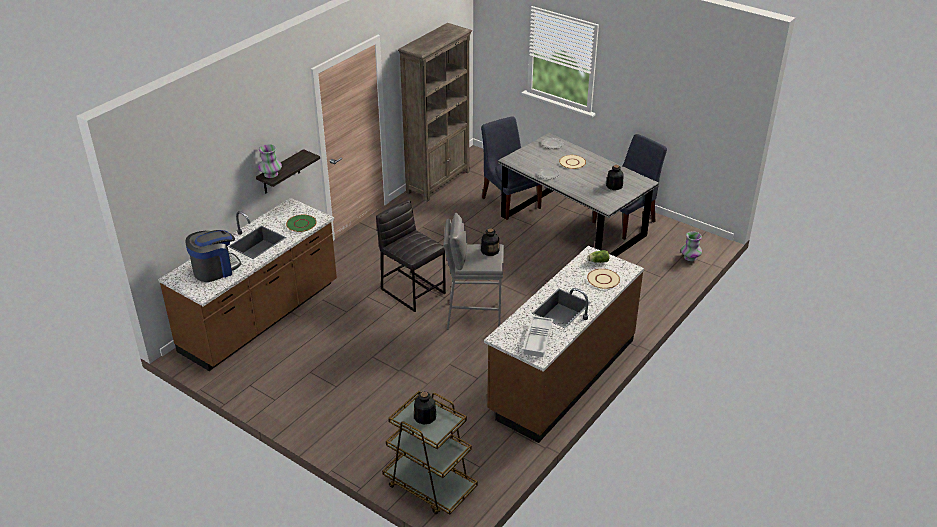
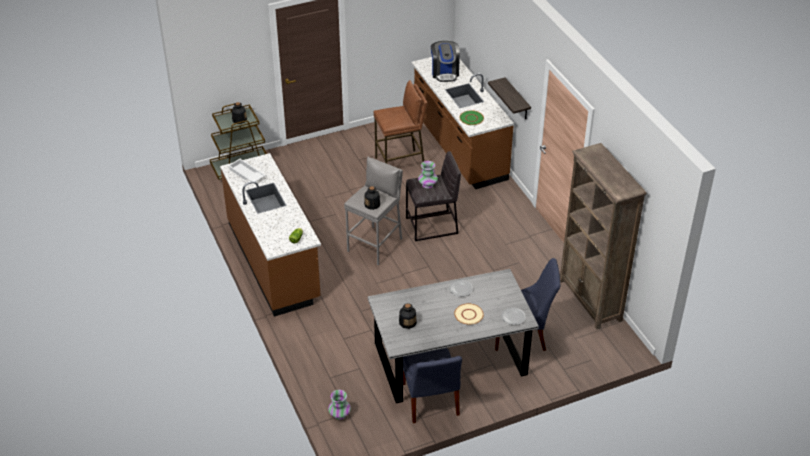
camera: 120 degrees right, 5 degrees up
(271, 174) = (502, 83): vase -> vase (427, 184)
(322, 350) = (400, 164): none -> brown stool
(603, 279) = (274, 231): beige plate -> none

